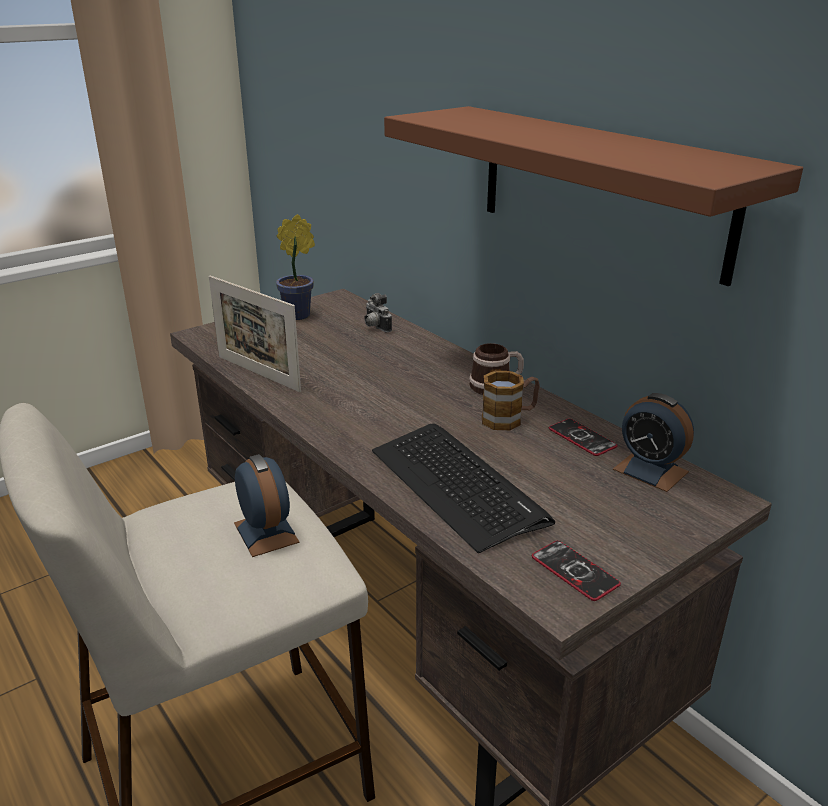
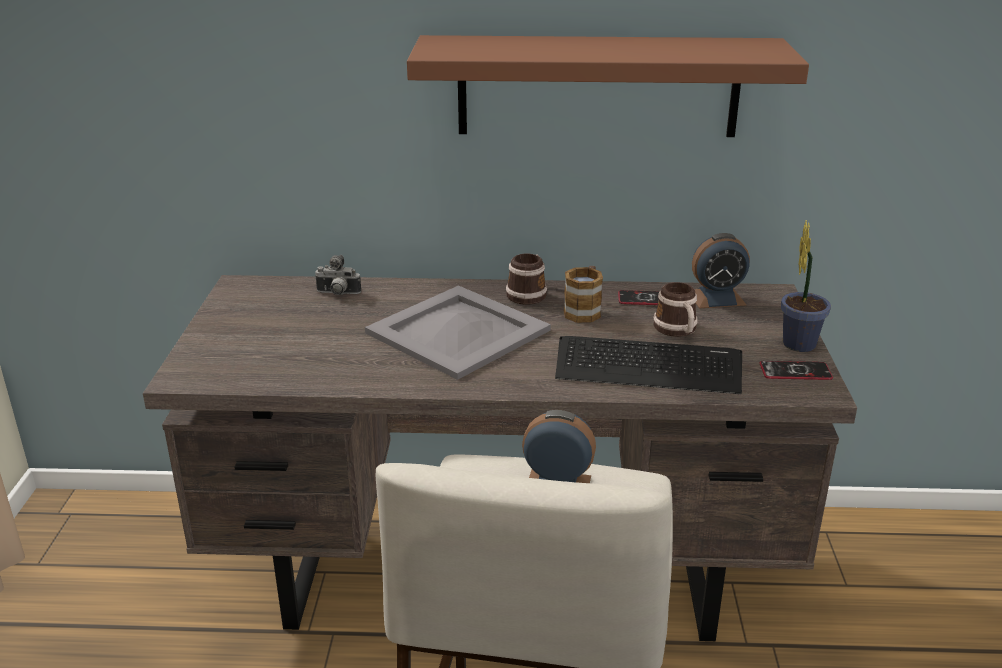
camera: 50 degrees left, 0 degrees up
(258, 373) = (331, 378): picture frame -> none
(300, 315) = (241, 314): potted plant -> potted plant (798, 342)
(387, 386) = (458, 332): none -> grey tray
(548, 474) = (677, 330): none -> mug

